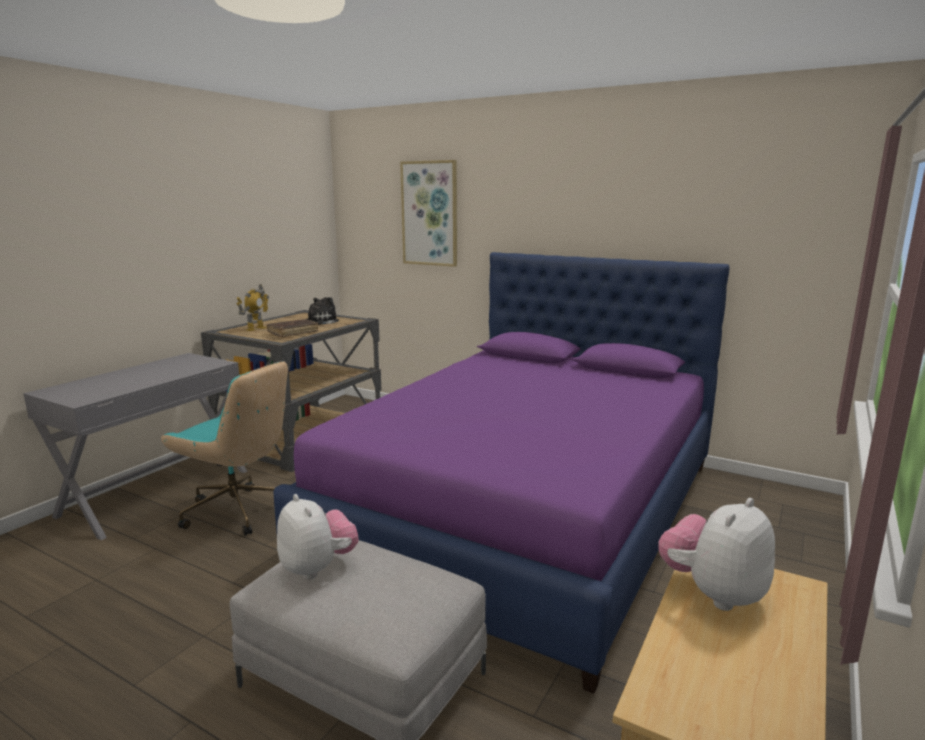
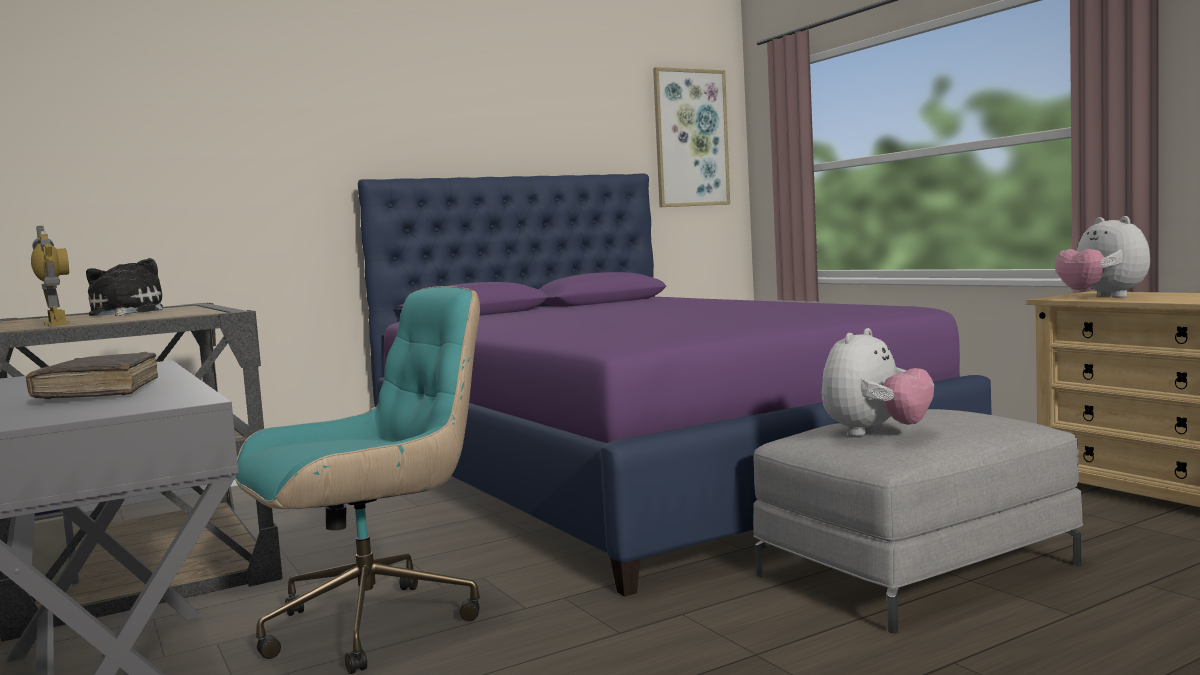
camera: 60 degrees left, 10 degrees down
(293, 332) = (173, 313): brown book -> brown book (99, 391)
(318, 568) = (875, 433): plush toy -> plush toy turned 135 degrees clockwise
(430, 213) = (219, 124): picture -> picture (690, 138)

